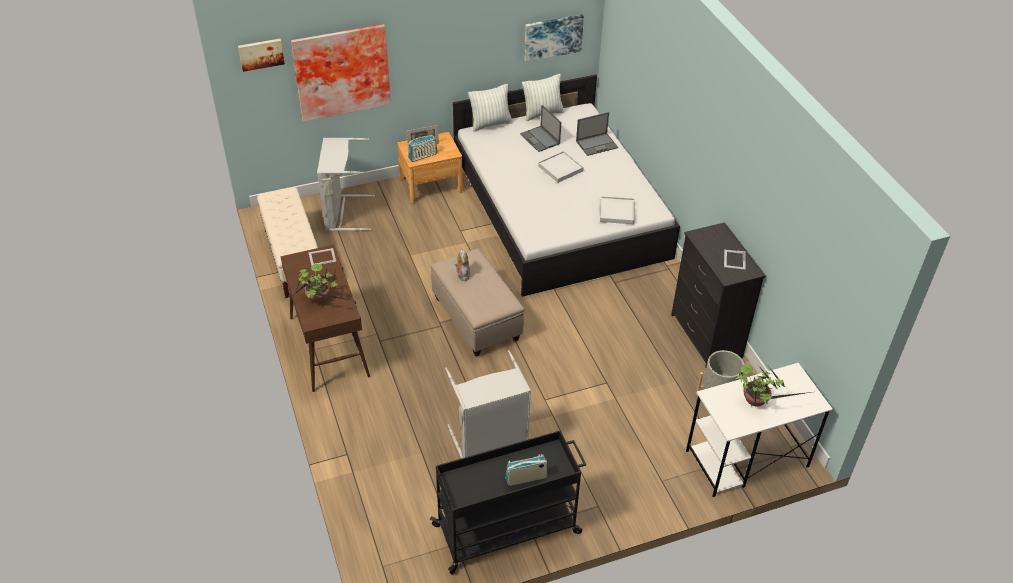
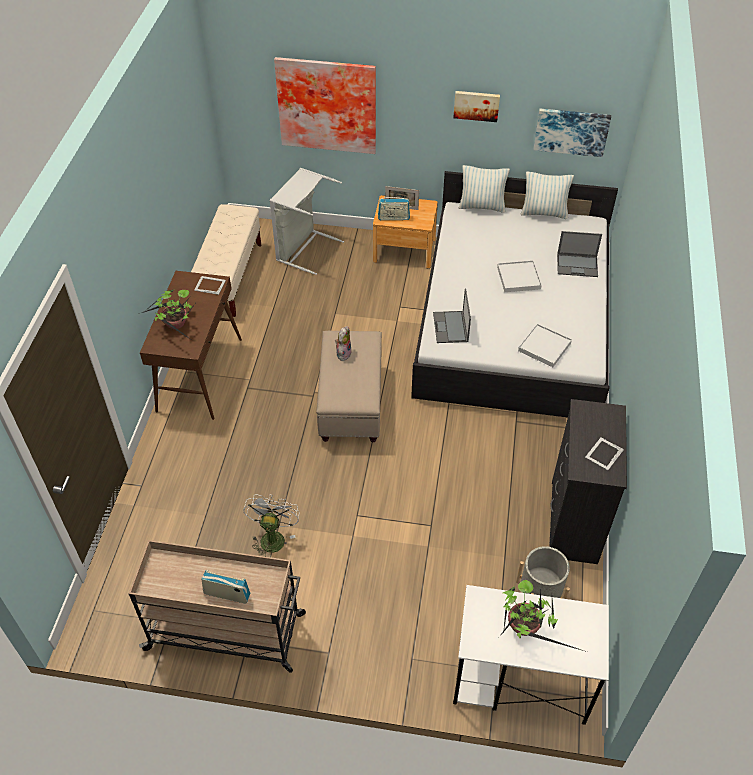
camera: 30 degrees right, 5 degrees up
(261, 54) = (245, 63): picture -> picture (476, 105)
(490, 444) = (272, 536): grey laundry basket -> white fan
(508, 529) = (227, 632): black cart -> beige cart
(540, 139) = (521, 239): laptop -> laptop (450, 327)

